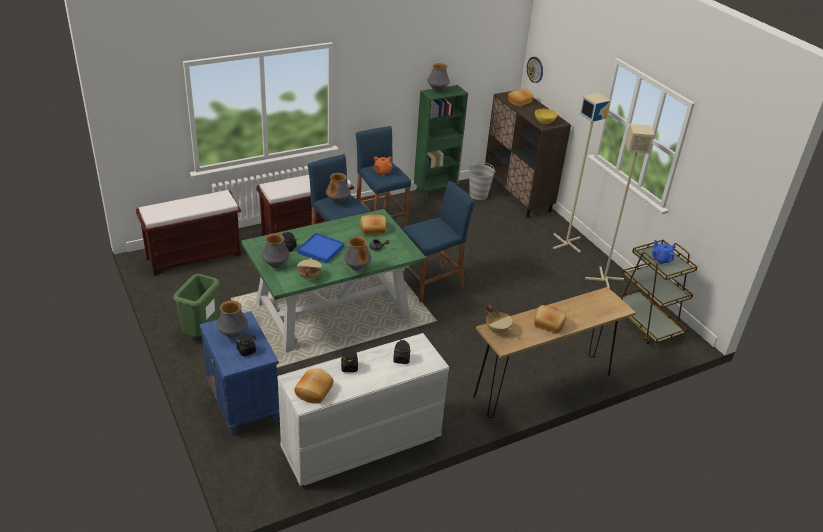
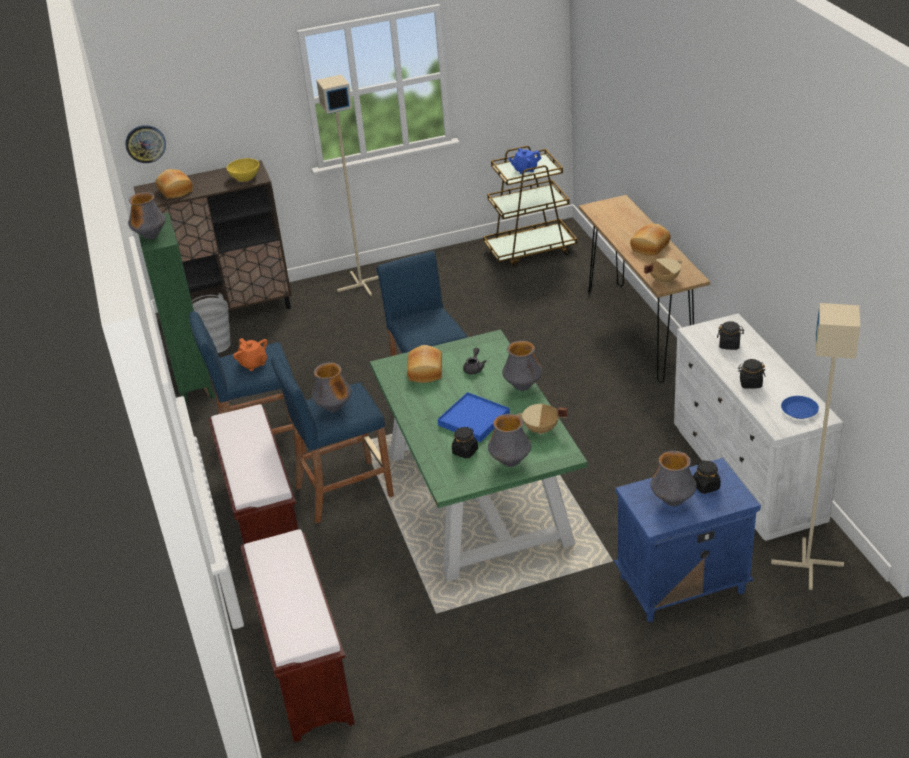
camera: 75 degrees left, 0 degrees up
(201, 332) = (523, 643): green trash can -> none
(313, 391) = (799, 410): bread -> blue plate
(603, 279) = (444, 266): beige floor lamp -> beige floor lamp (807, 565)

